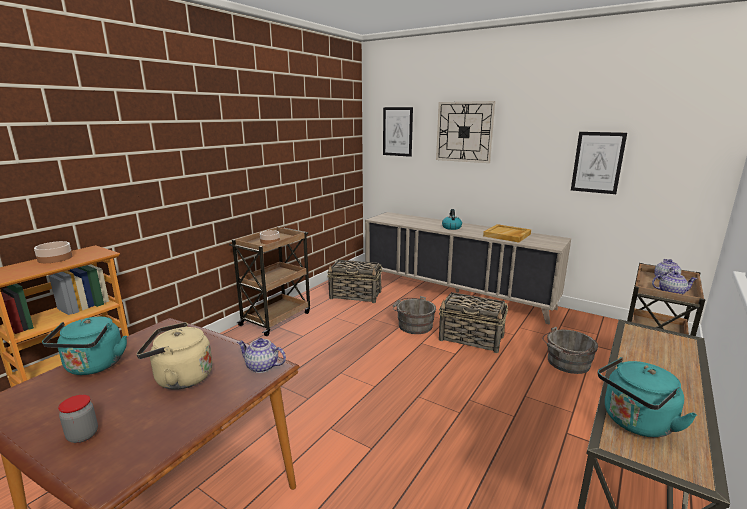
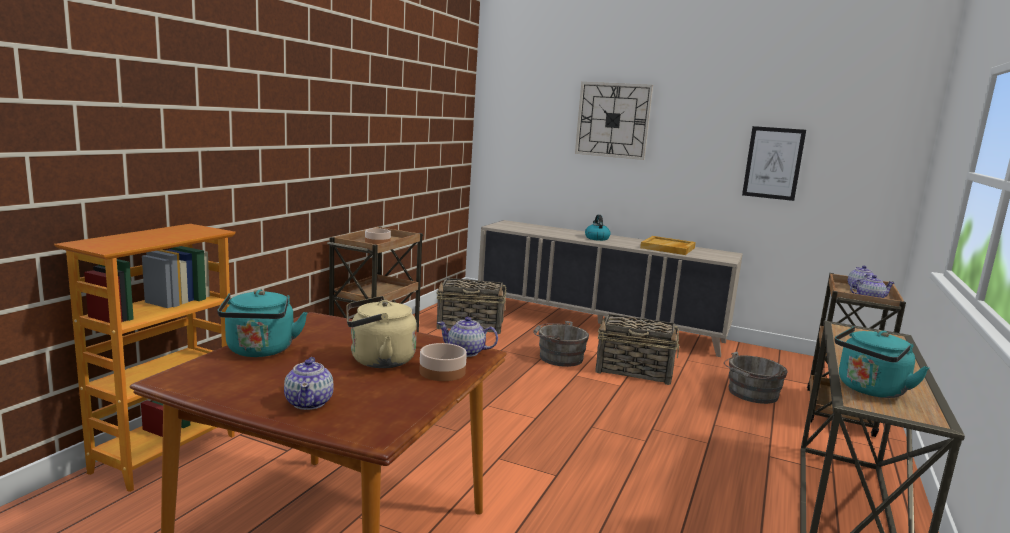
camera: 10 degrees left, 5 degrees down
(55, 258) = (155, 233): bowl -> bowl (442, 372)
(83, 435) = (309, 402): jar -> teapot
(397, 131) = (524, 116): picture -> none

